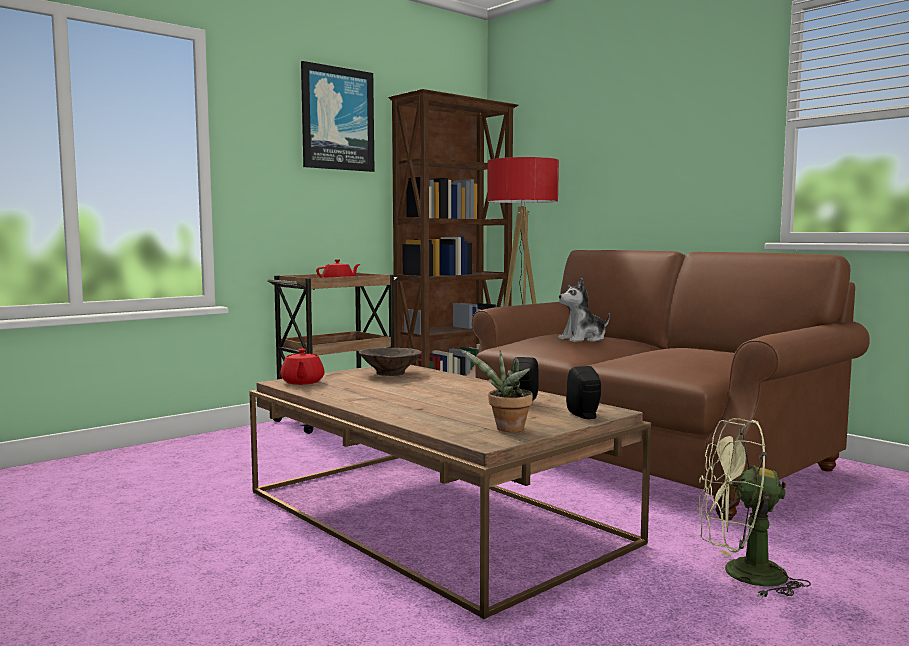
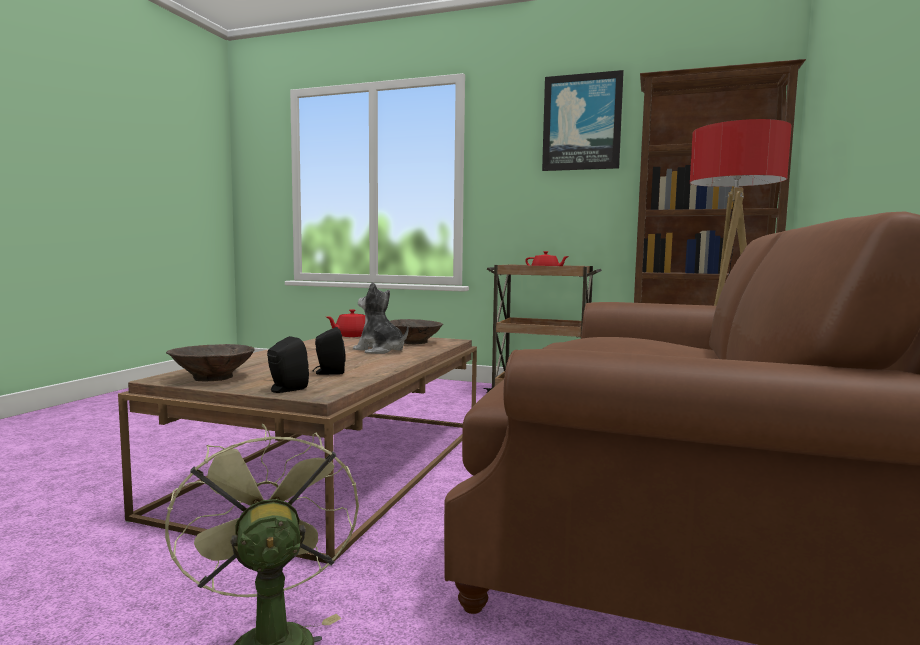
camera: 60 degrees right, 0 degrees up
(506, 429) = (213, 378): potted plant -> brown bowl
(583, 339) = (618, 344): plush toy -> plush toy (380, 350)

